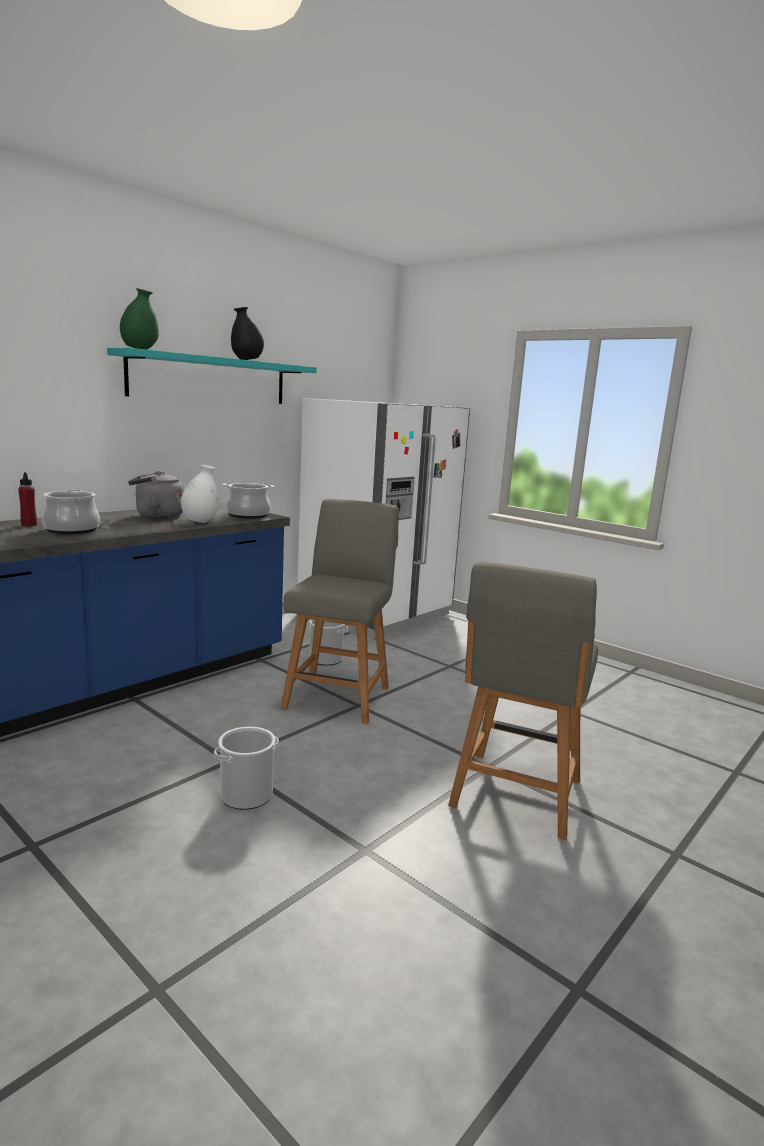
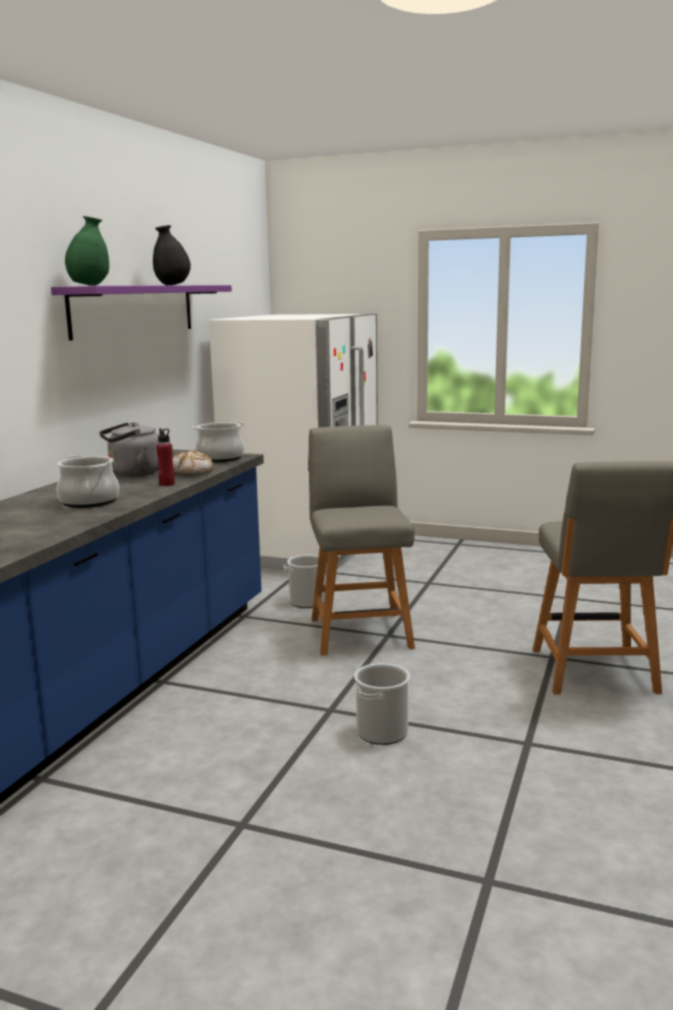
camera: 20 degrees left, 0 degrees up
(29, 525) = (29, 504): red bottle -> red bottle (167, 484)
(200, 521) = (191, 472): white vase -> bread
(210, 379) = (134, 310): turquoise shelf -> purple shelf

